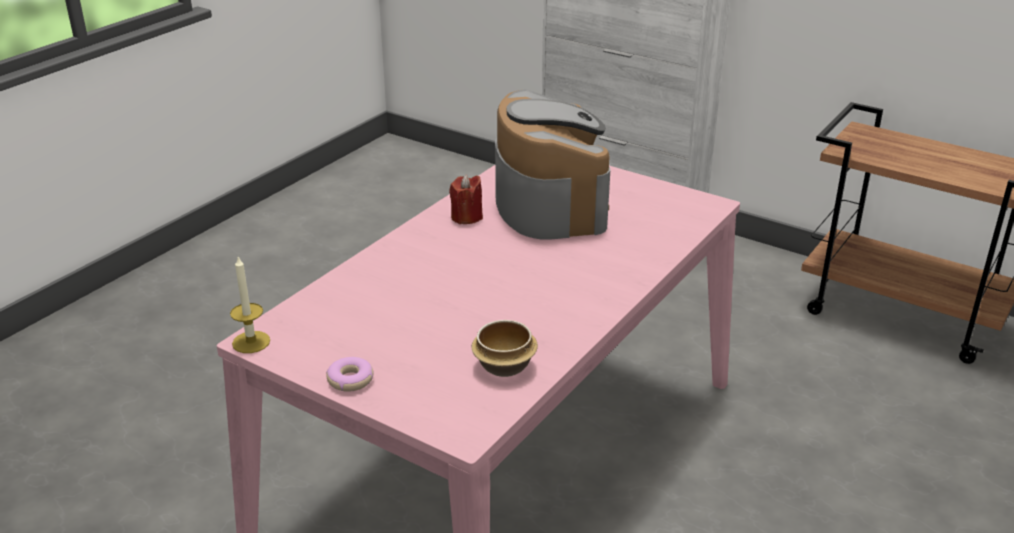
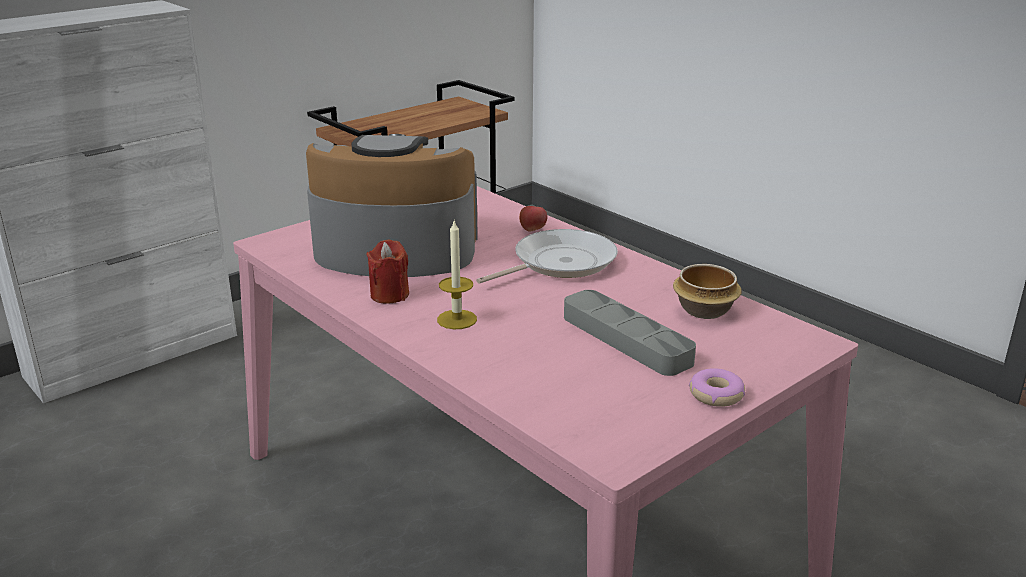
camera: 75 degrees left, 5 degrees down
(251, 342) = (618, 460): candle -> candle (457, 319)
(432, 329) = (626, 339): none -> grey tray
(568, 280) = (559, 263): none -> frying pan
(636, 258) = (532, 230): none -> apple

